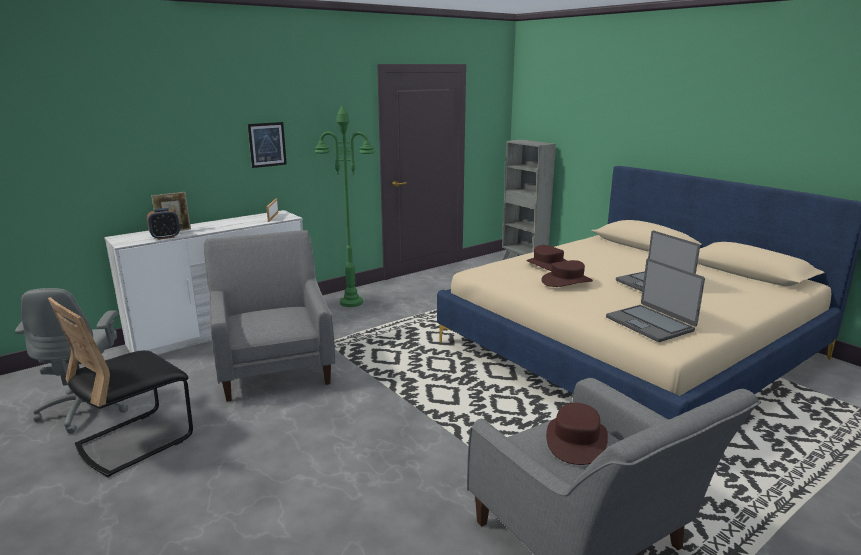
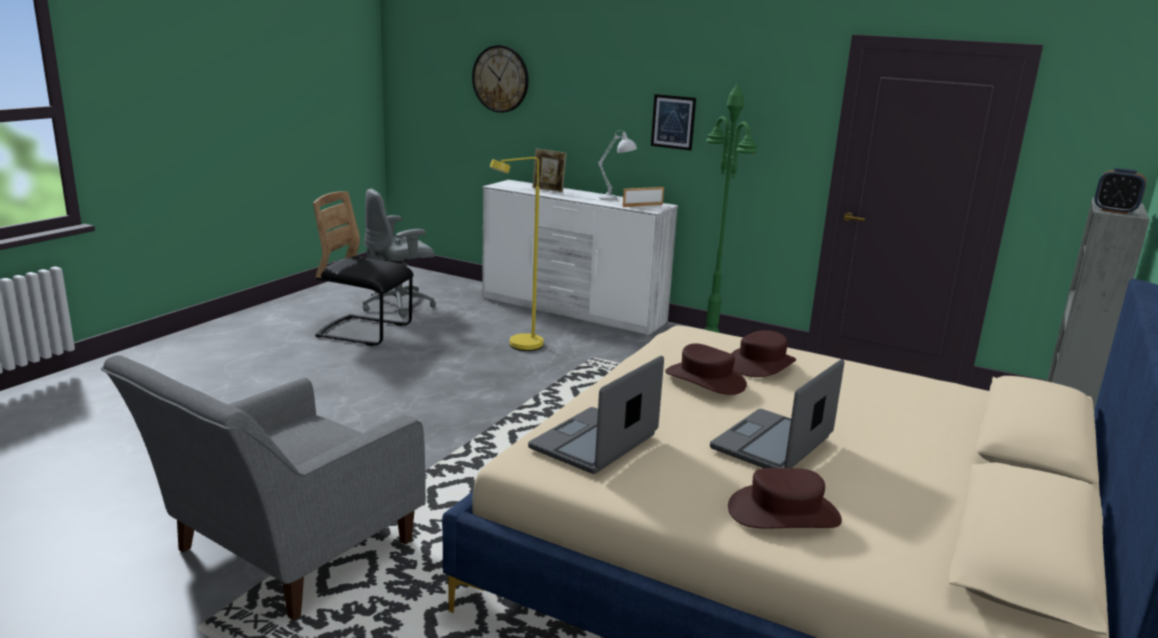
camera: 65 degrees right, 0 degrees up
(68, 133) = (500, 79): none -> wall clock
(165, 237) = (527, 191): alarm clock -> alarm clock (1114, 211)
(241, 220) = (615, 199): none -> white table lamp
(273, 367) = (519, 347): grey armchair -> yellow floor lamp
(576, 440) = (317, 443): brown hat -> brown hat (784, 513)

